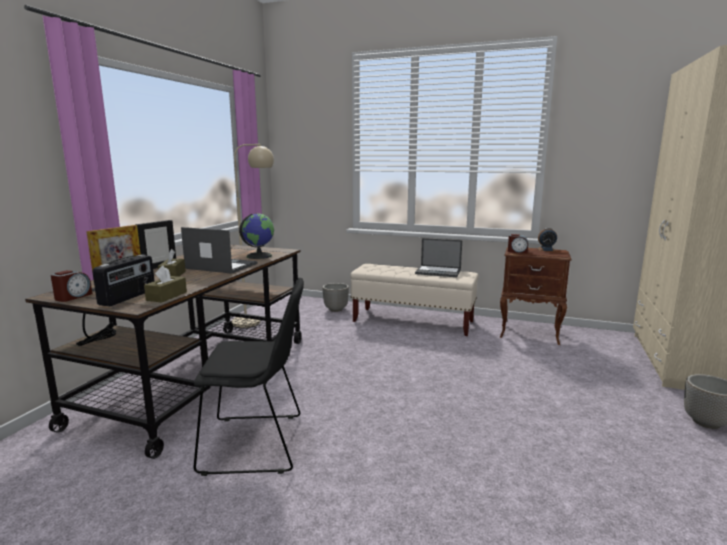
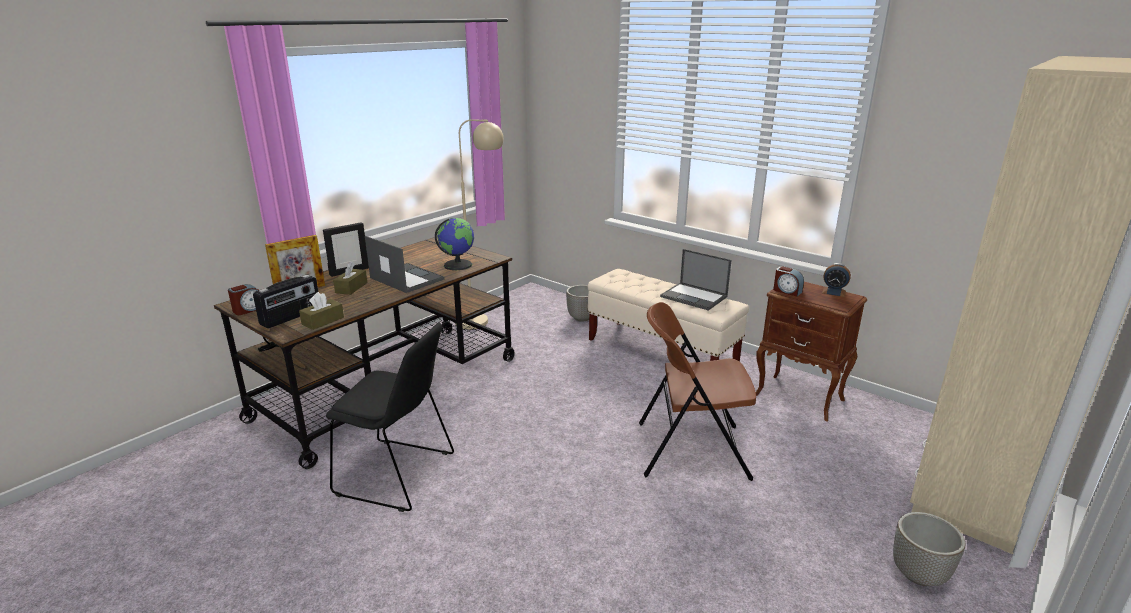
camera: 20 degrees right, 10 degrees up
(489, 377) = (692, 449): none -> brown chair

